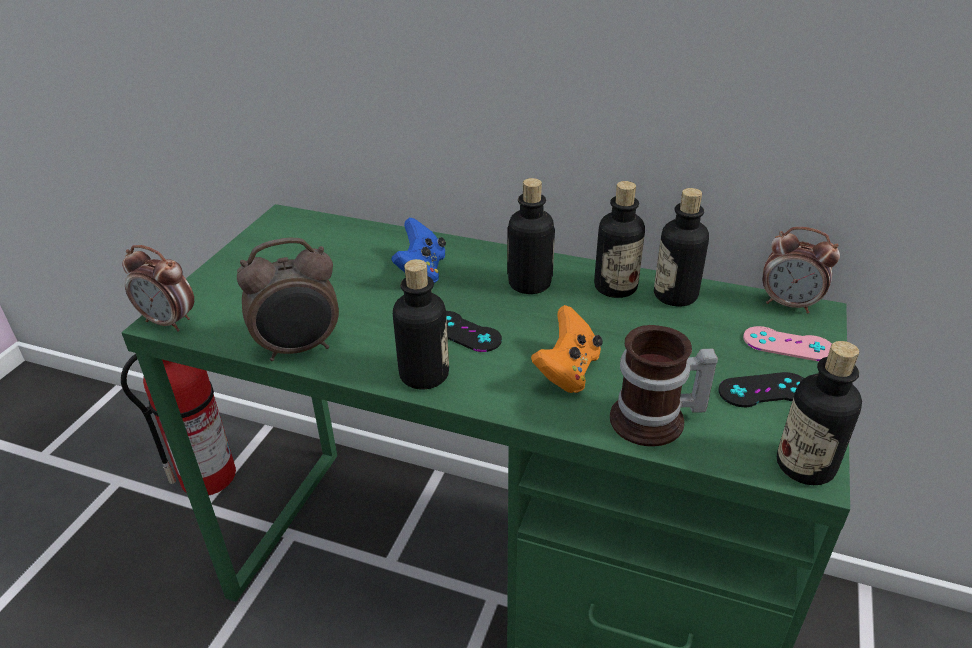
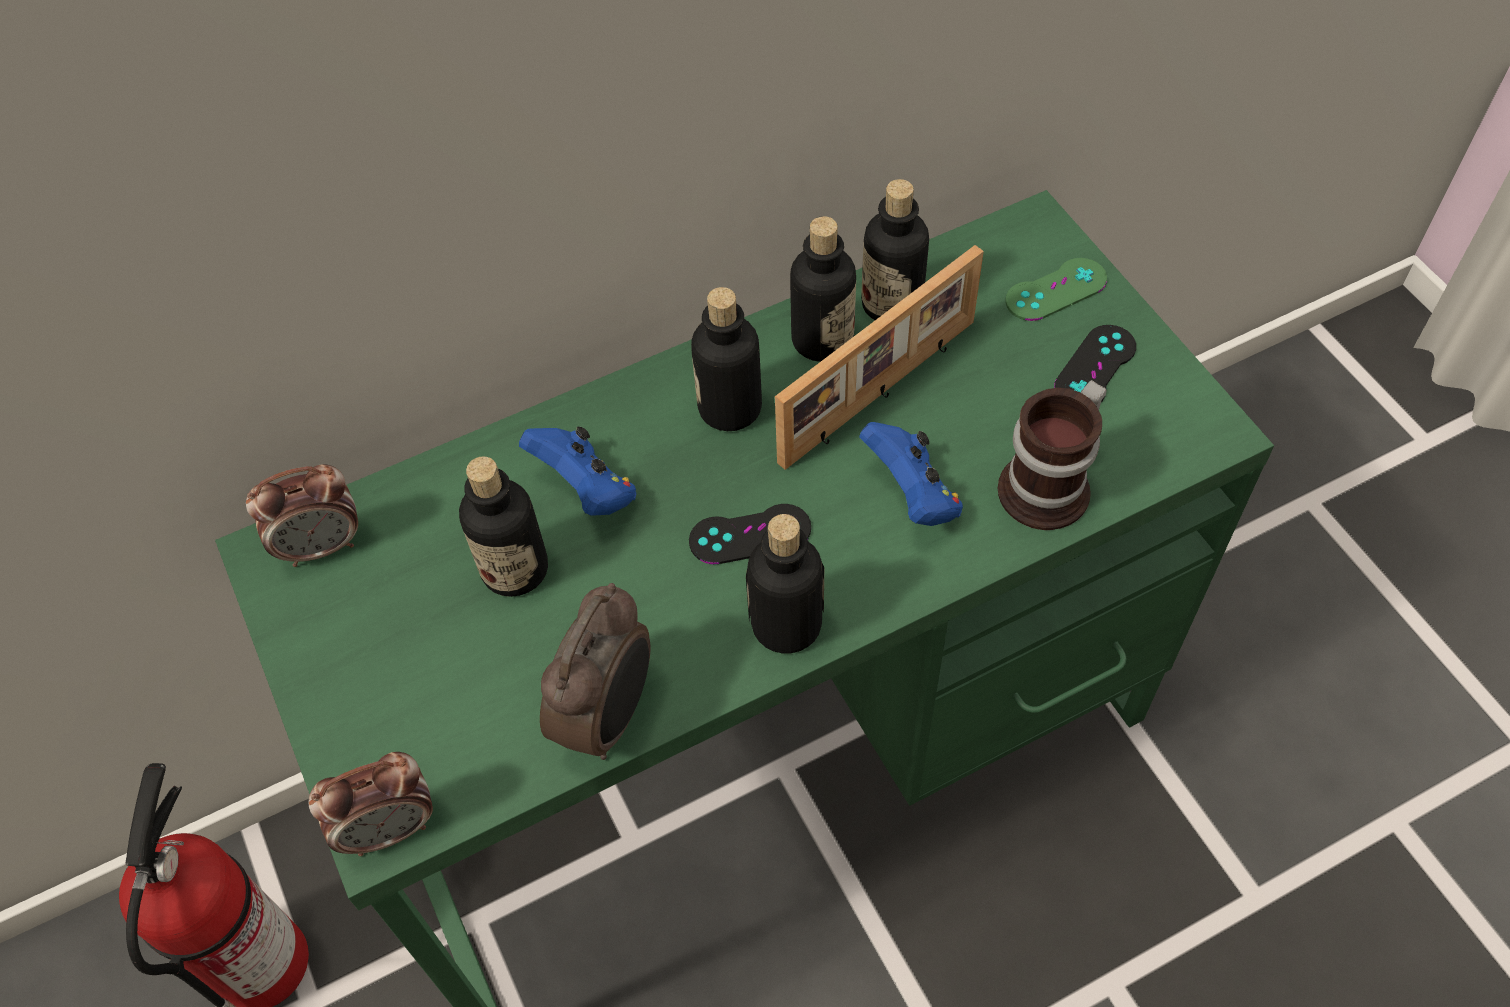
camera: 45 degrees left, 20 degrees up
(567, 371) = (912, 495): orange game controller -> blue game controller
(615, 323) = (881, 393): none -> picture frame
(788, 344) = (1056, 290): pink game controller -> green game controller
(789, 304) = (1003, 232): alarm clock -> alarm clock (322, 546)
(805, 465) = (1206, 428): bottle -> bottle (515, 569)

